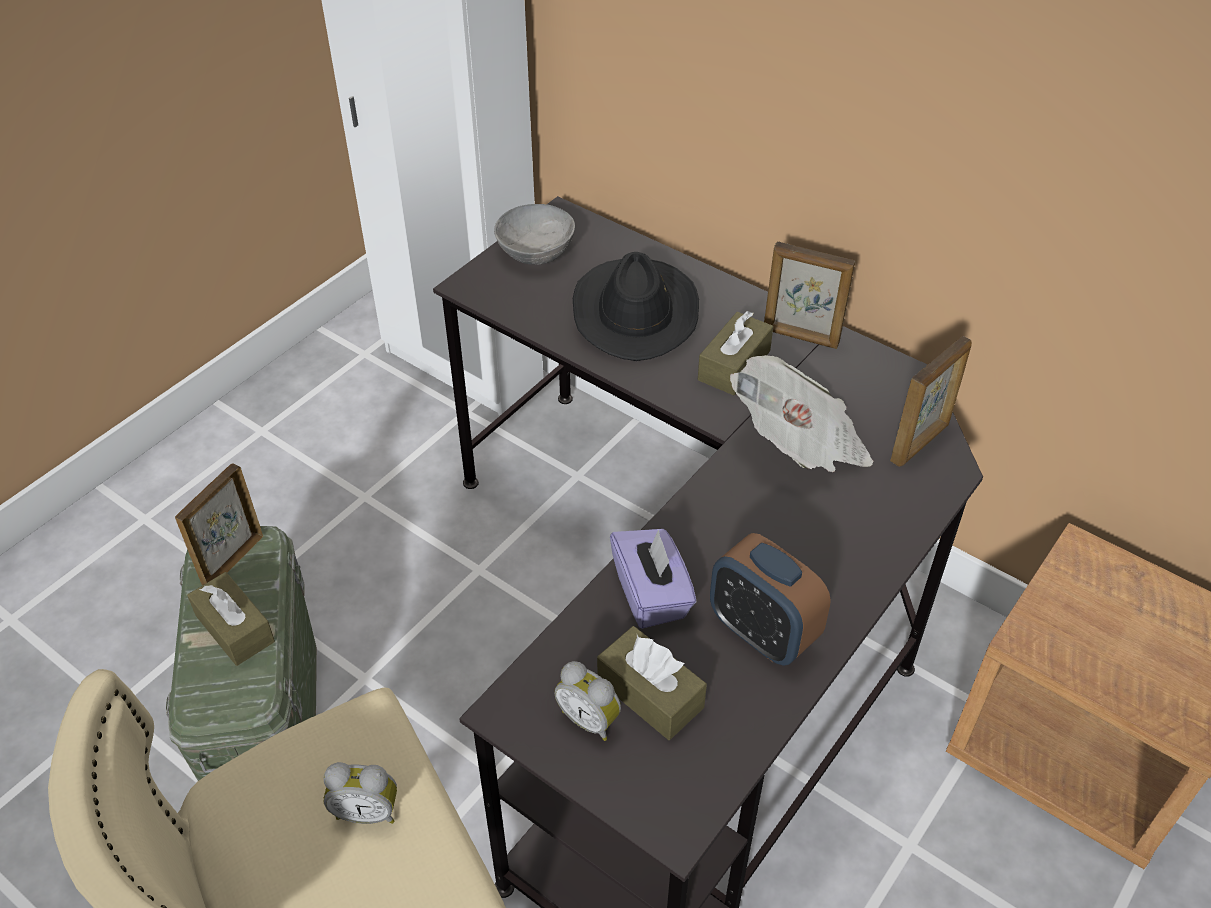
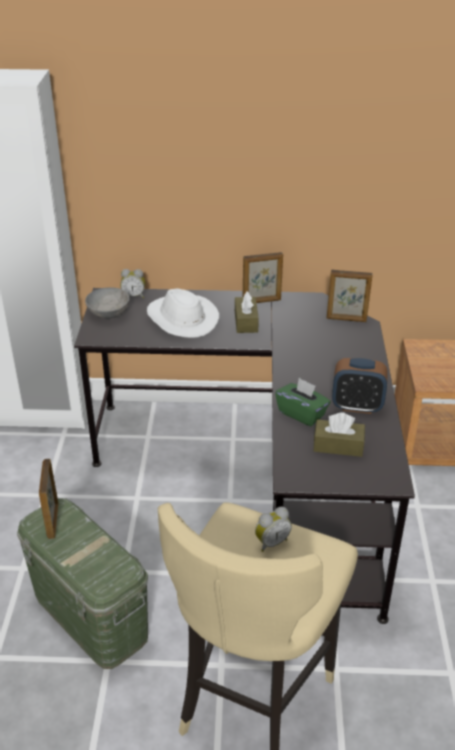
camera: 35 degrees left, 10 degrees down
(235, 628) = (86, 547): brown tissue box -> none
(590, 718) = (325, 465): alarm clock -> alarm clock (134, 296)
(634, 312) = (181, 318): black hat -> white hat
(651, 594) = (302, 413): purple tissue box -> green tissue box
(799, 444) = (302, 338): newspaper -> none
(920, 443) = (346, 319): picture frame -> picture frame turned 90 degrees clockwise

